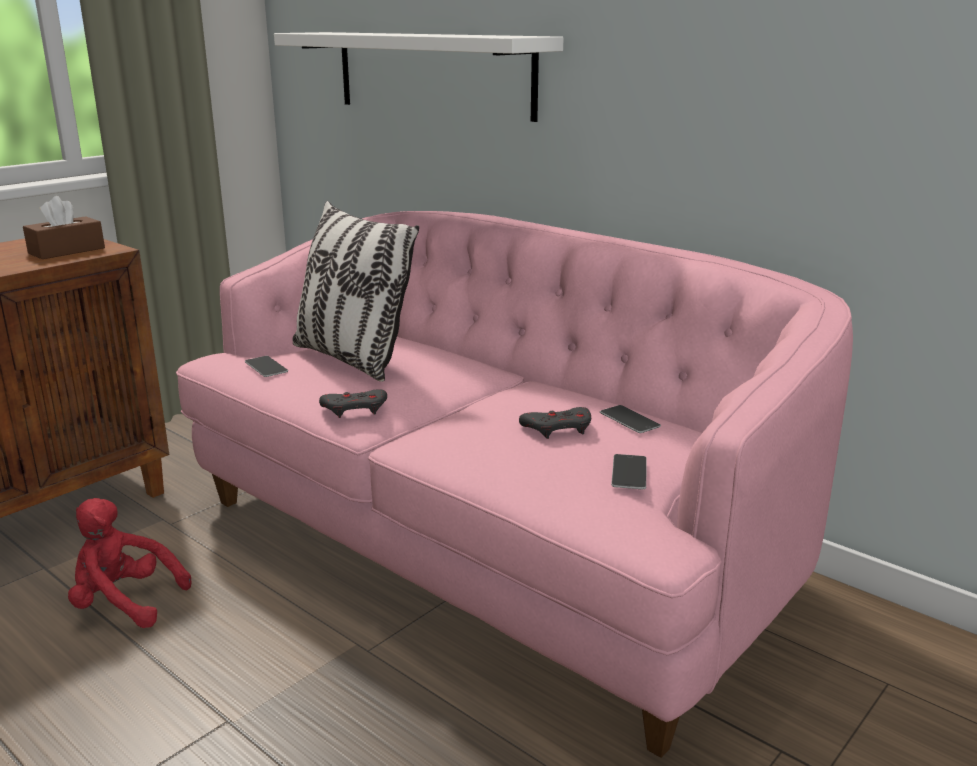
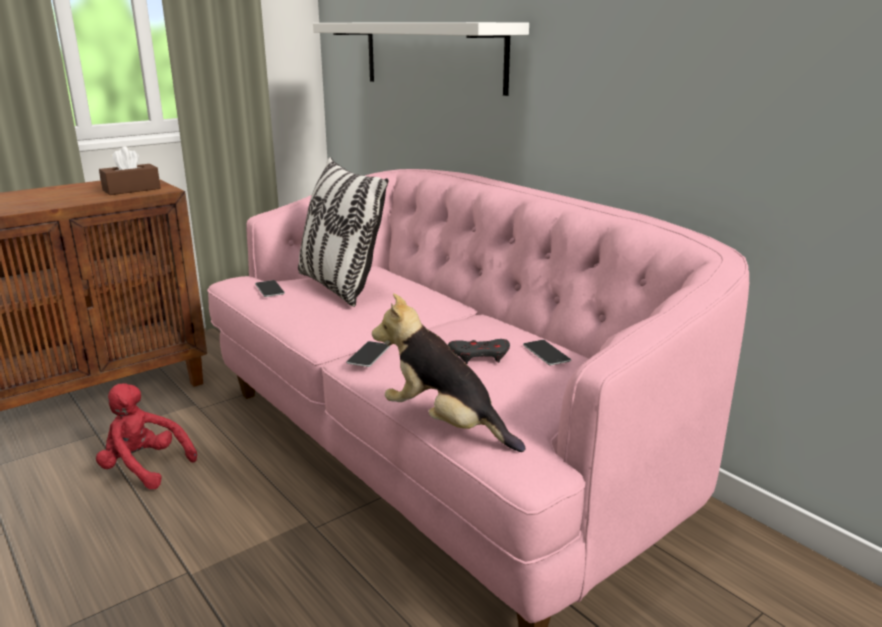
camera: 10 degrees right, 0 degrees up
(355, 408) = (323, 327): grey game controller -> none
(549, 508) = (445, 424): none -> plush toy
(629, 472) = (525, 398): phone -> phone (368, 354)

